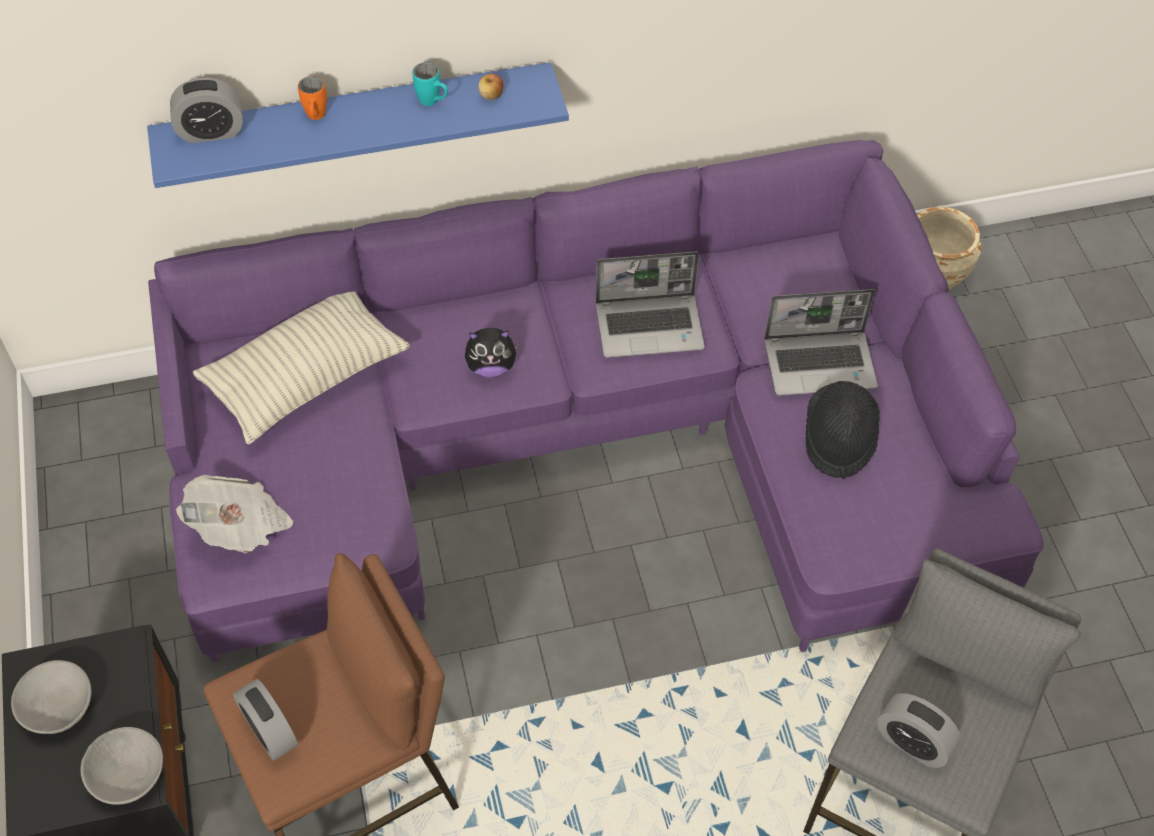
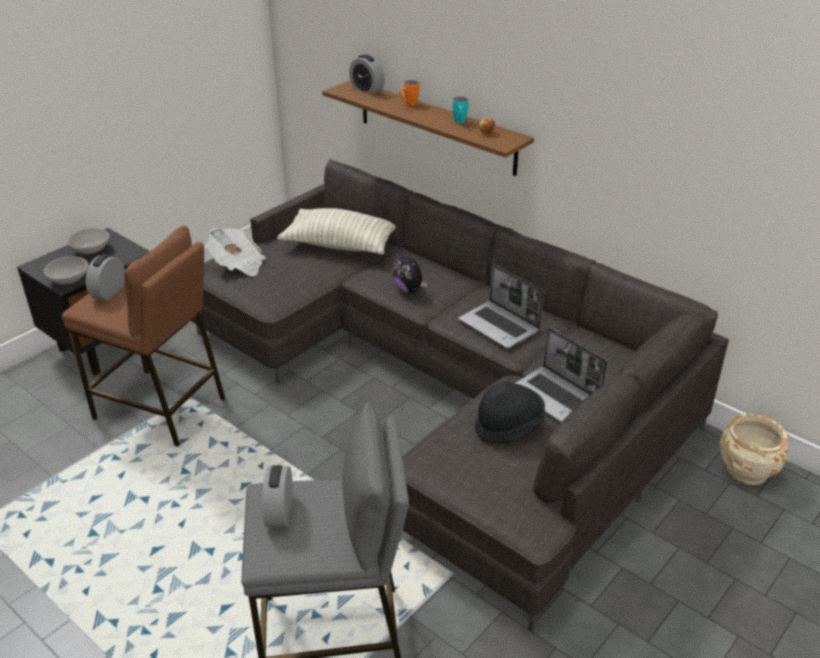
camera: 55 degrees right, 20 degrees down
(357, 120) = (436, 127): blue shelf -> brown shelf
(589, 443) = (444, 388): purple sofa -> grey sofa

